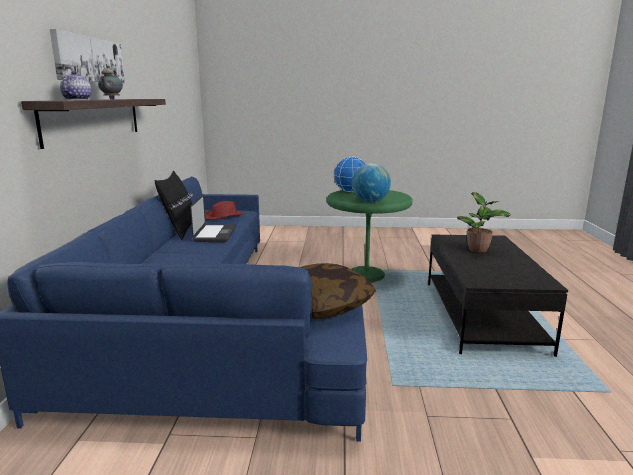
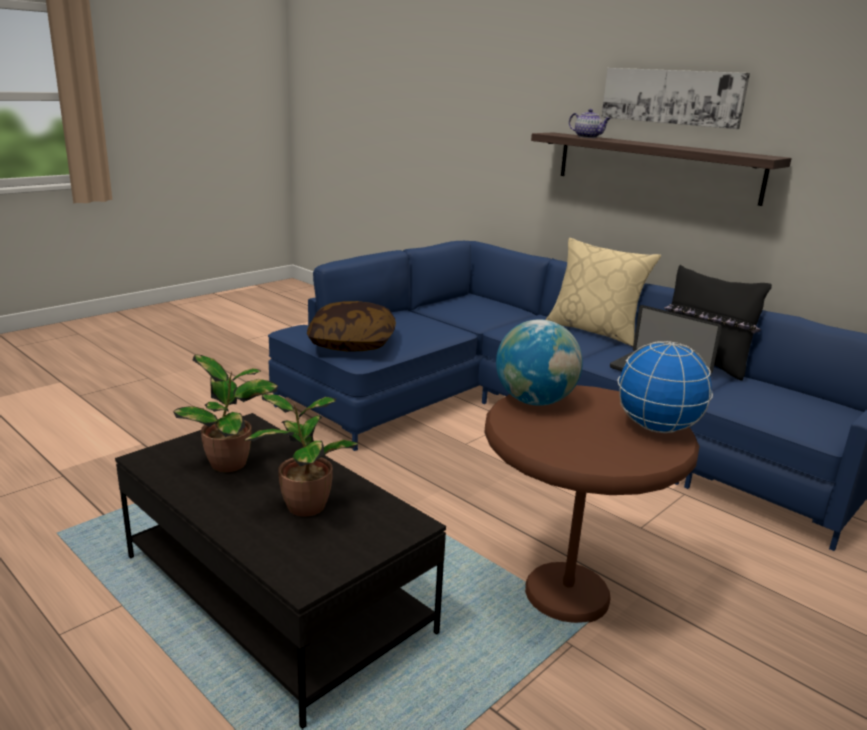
camera: 130 degrees right, 5 degrees up
(111, 99) = (649, 144): teapot -> none
(149, 257) = (594, 331): none -> beige pillow
(223, 217) = (776, 405): red hat -> none
(366, 275) = (567, 595): green side table -> brown side table
(500, 269) = (231, 464): none -> potted plant

